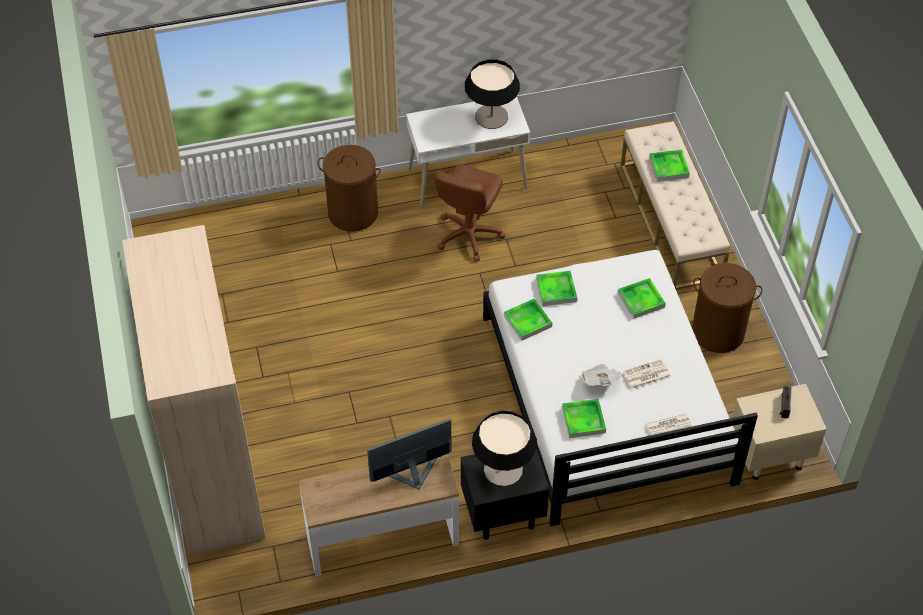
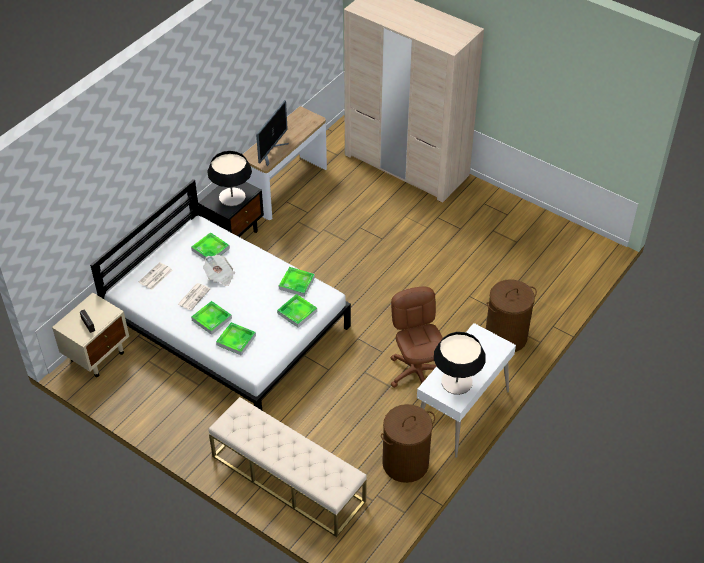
camera: 140 degrees right, 5 degrees down
(669, 167) = (303, 460): tray -> tray (211, 319)
(718, 332) = (187, 415): brown laundry basket -> brown laundry basket (405, 463)

